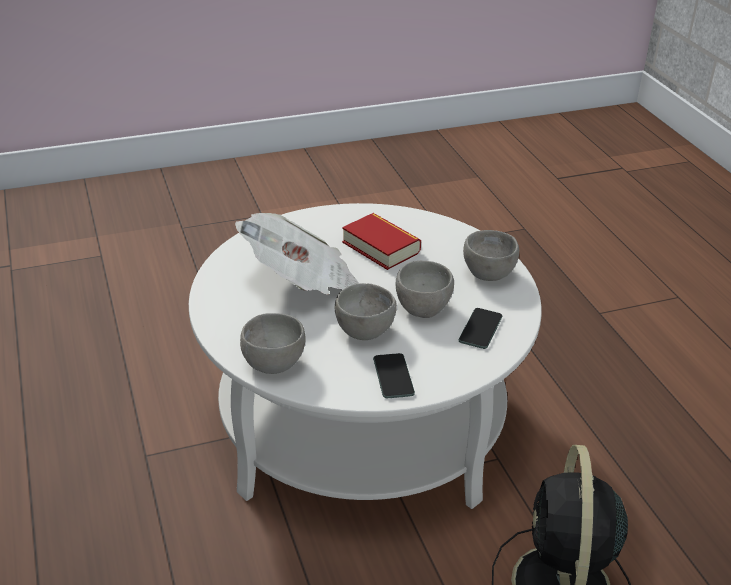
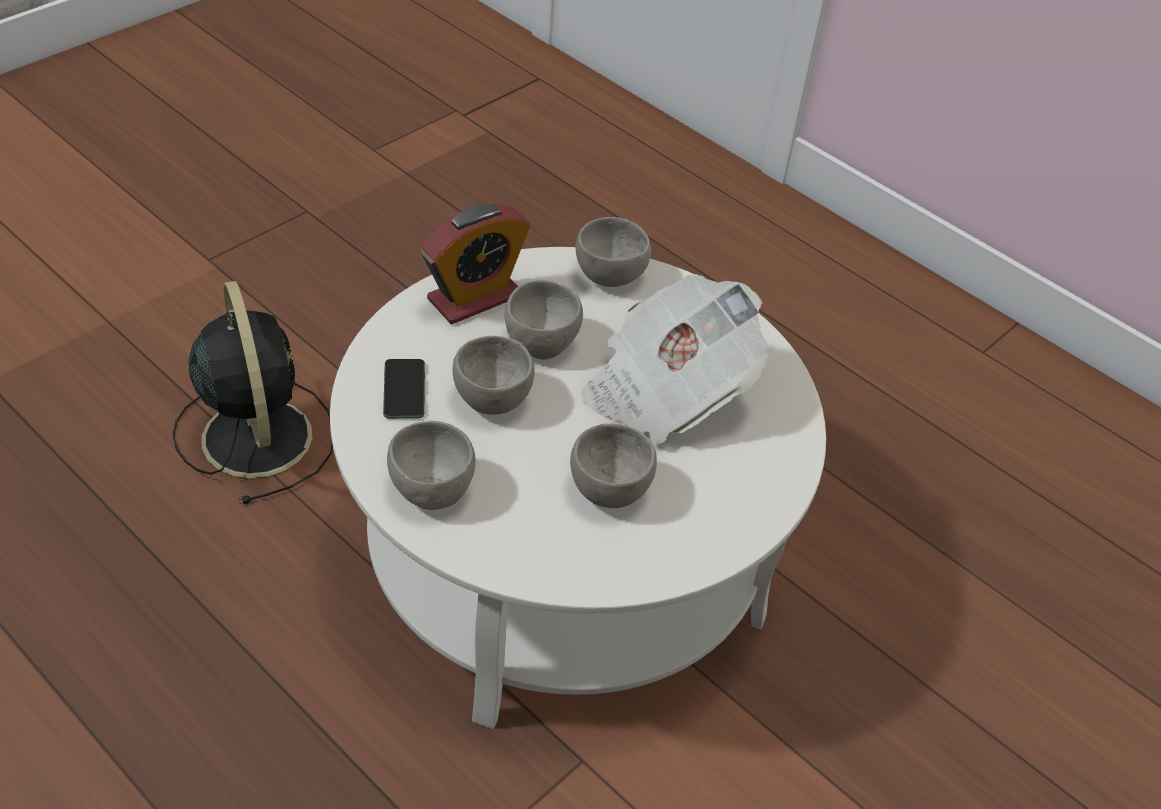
camera: 150 degrees right, 10 degrees up
(381, 247) = (612, 489): book -> grey bowl
(393, 376) = (474, 298): phone -> alarm clock

